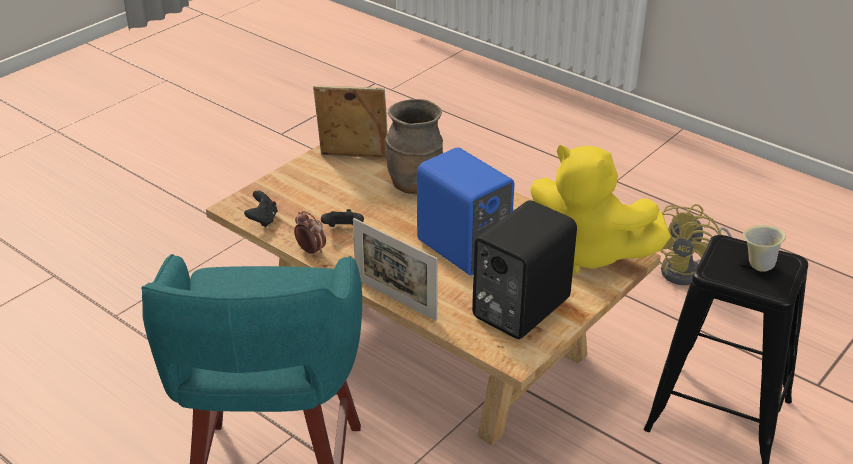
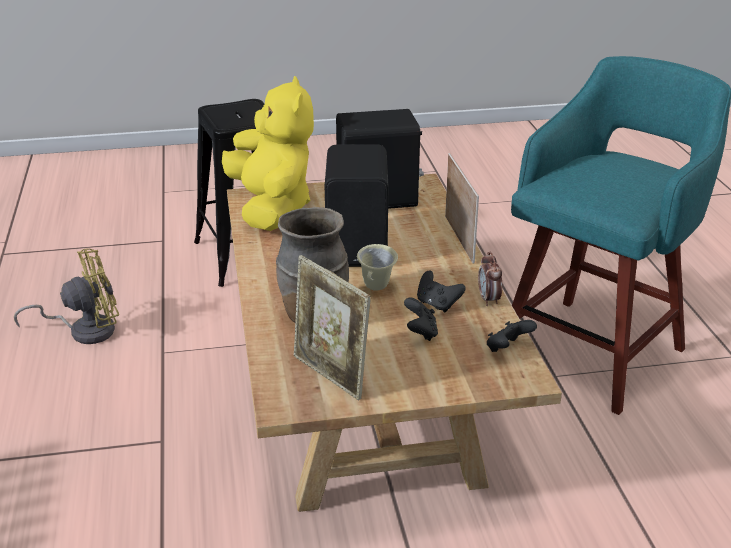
camera: 140 degrees left, 5 degrees down
(331, 205) = (420, 333): none -> black game controller
(462, 251) = (359, 247): blue speaker -> black speaker
(757, 266) = (234, 113): beige mug -> beige mug (377, 288)

